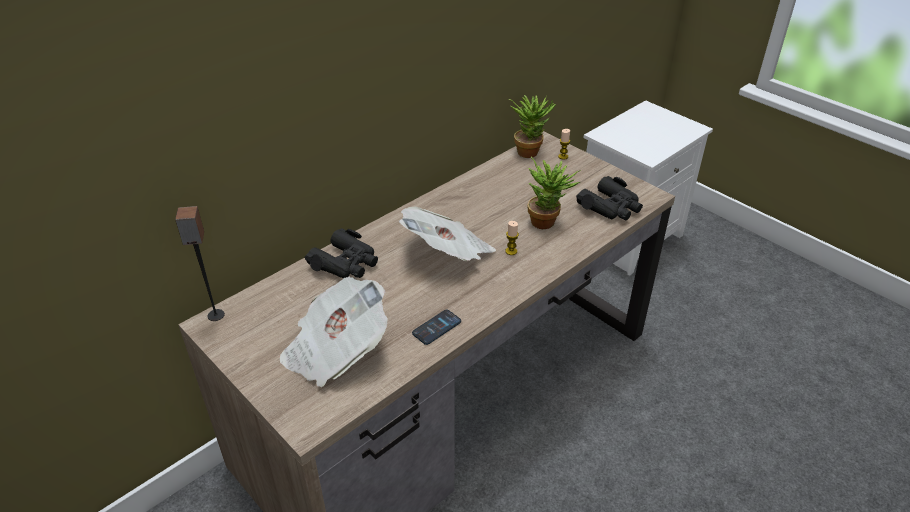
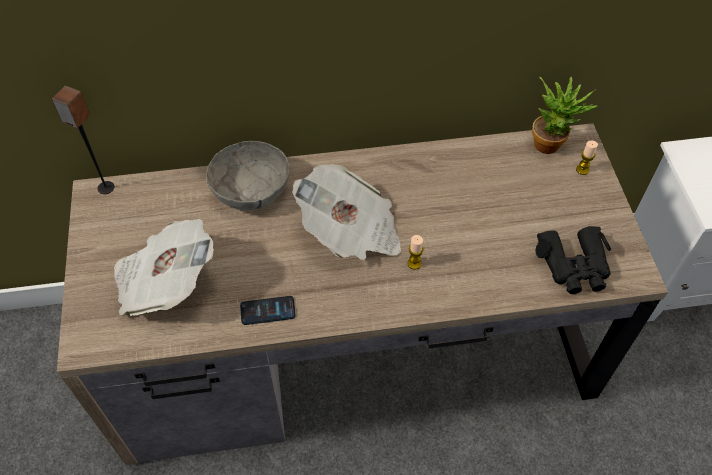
camera: 35 degrees right, 15 degrees up
(346, 263) = (251, 190): black binoculars -> grey bowl
(547, 222) = (485, 247): potted plant -> none

